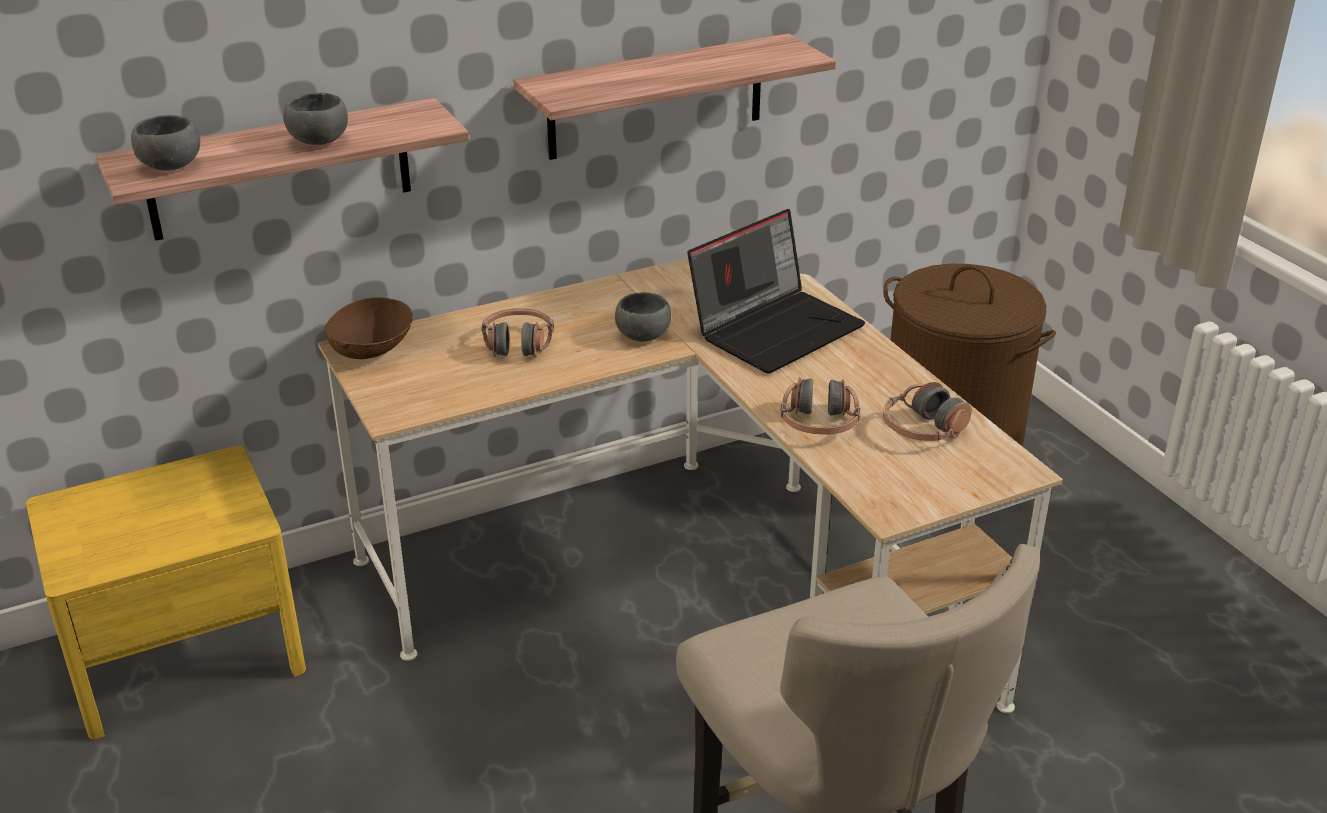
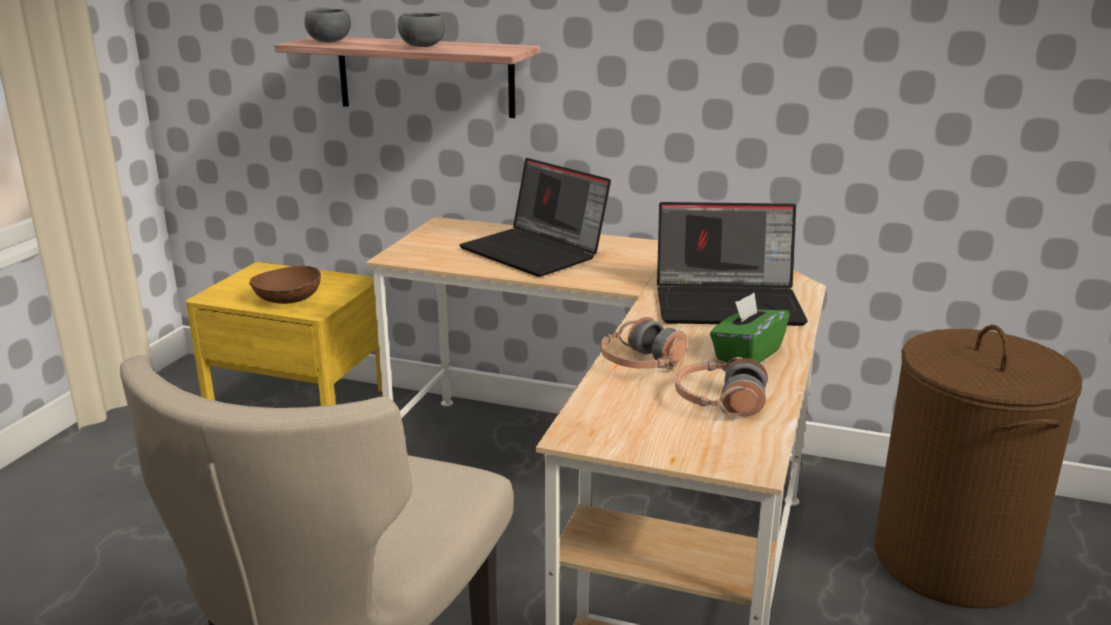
camera: 45 degrees right, 10 degrees down
(372, 351) = (451, 229): brown bowl -> brown bowl (288, 301)
(518, 344) = (536, 252): headphones -> laptop
(642, 335) = (623, 274): grey bowl -> none
(656, 97) = (732, 90): shelf -> none
(870, 375) = (747, 354): none -> green tissue box

